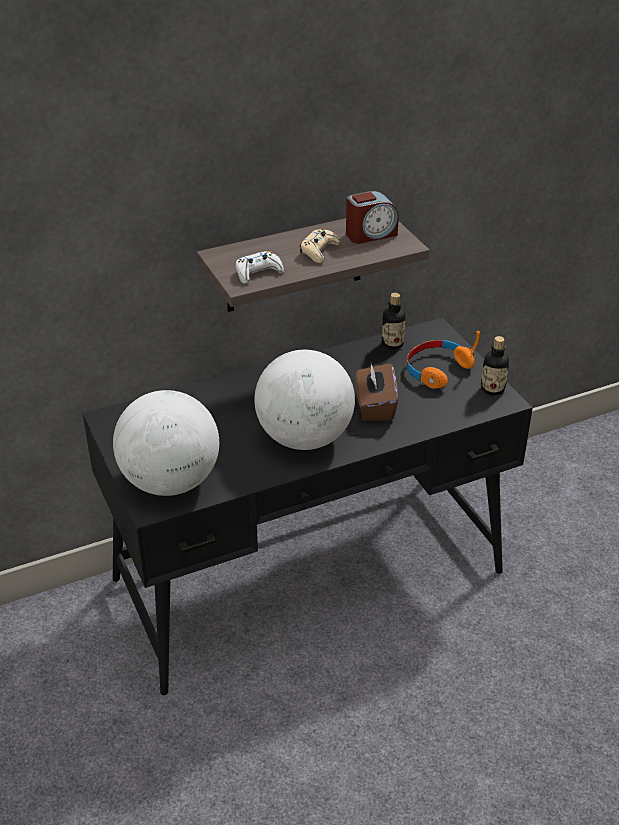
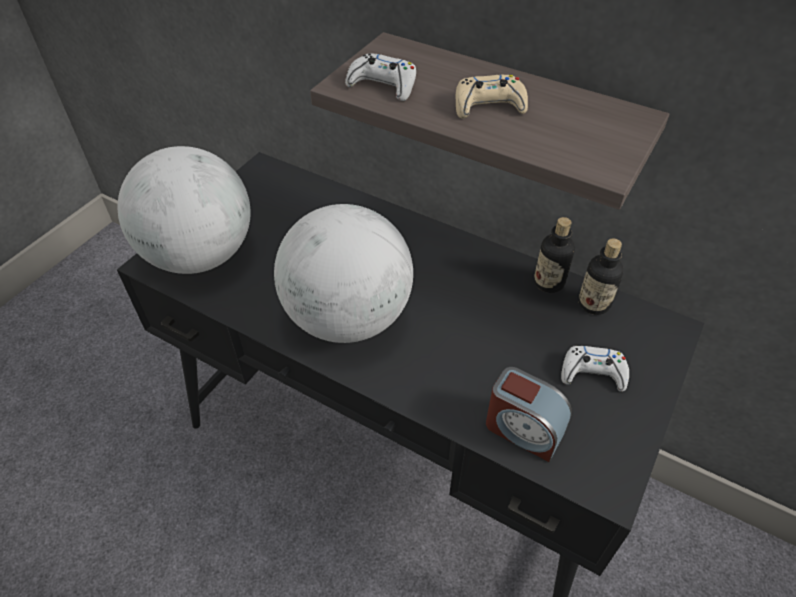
camera: 55 degrees right, 10 degrees up
(370, 234) = (585, 127): alarm clock -> alarm clock (523, 429)
(375, 406) = (459, 350): brown tissue box -> none
(437, 370) = (592, 373): orange headphones -> white game controller
(492, 389) = (618, 457): bottle -> bottle (548, 282)

